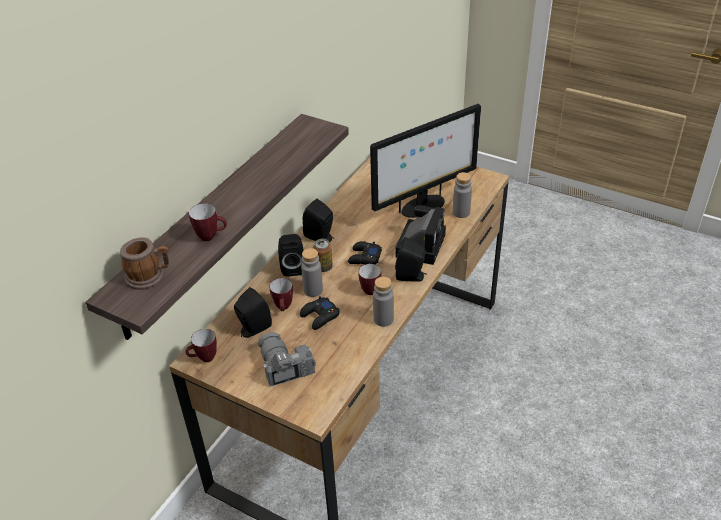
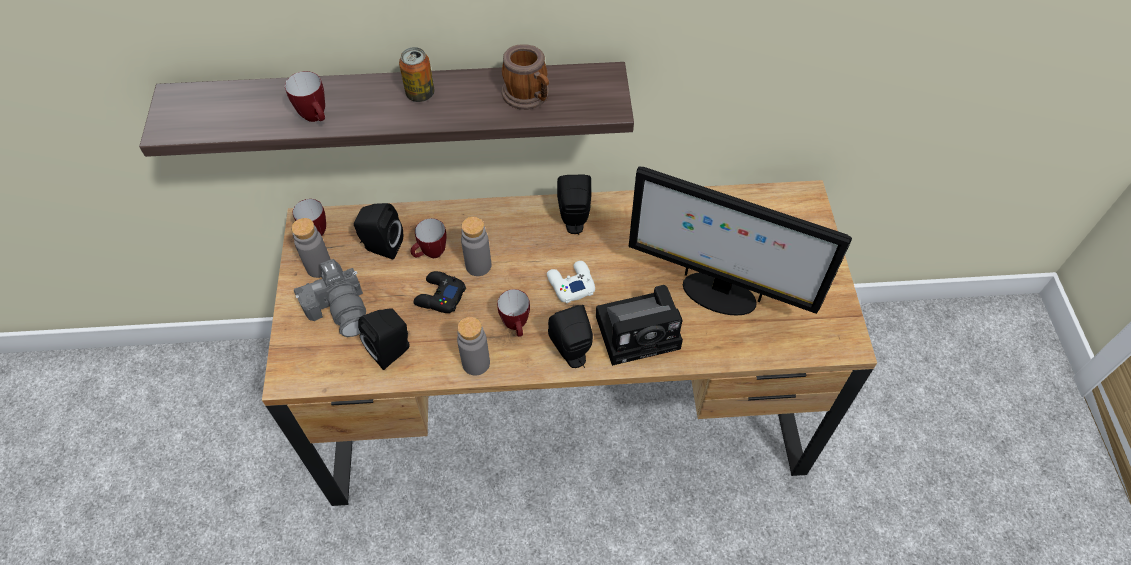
camera: 55 degrees right, 15 degrees up
(149, 276) = (219, 108): mug -> mug (529, 96)
(283, 368) = (340, 308): camera -> camera turned 120 degrees clockwise
(292, 267) = (503, 224): black speaker -> black speaker (392, 350)
(323, 267) = (524, 253): can -> can (420, 94)
(364, 257) = (570, 284): black game controller -> white game controller
(461, 212) = (742, 344): grey bottle -> grey bottle (319, 267)

